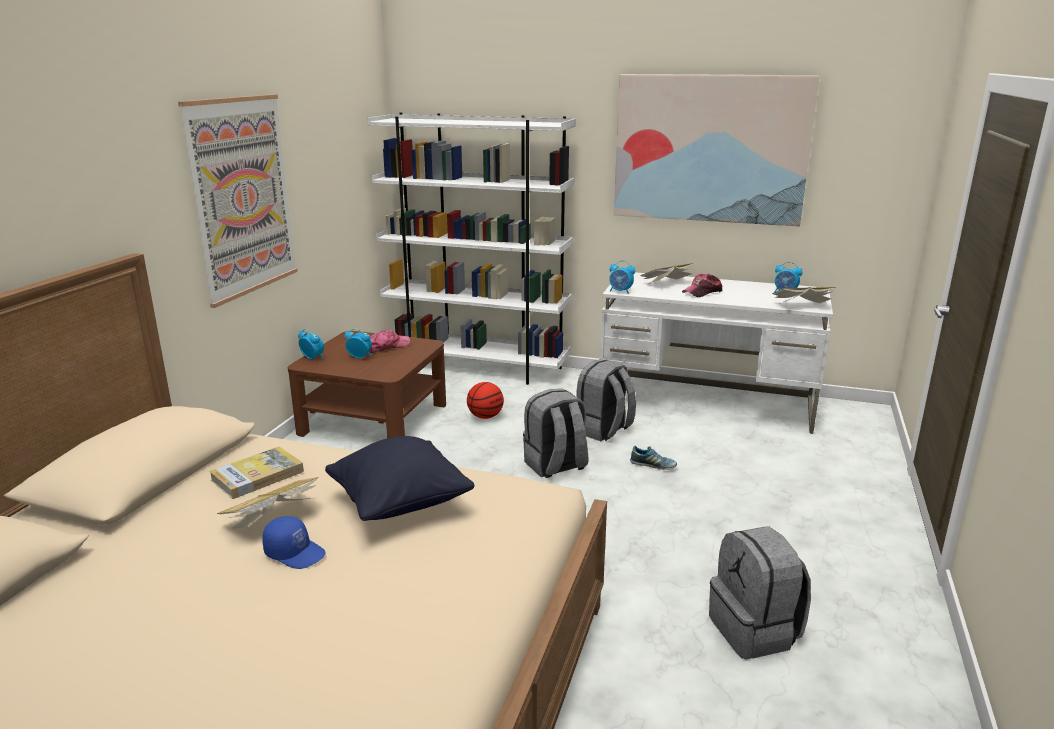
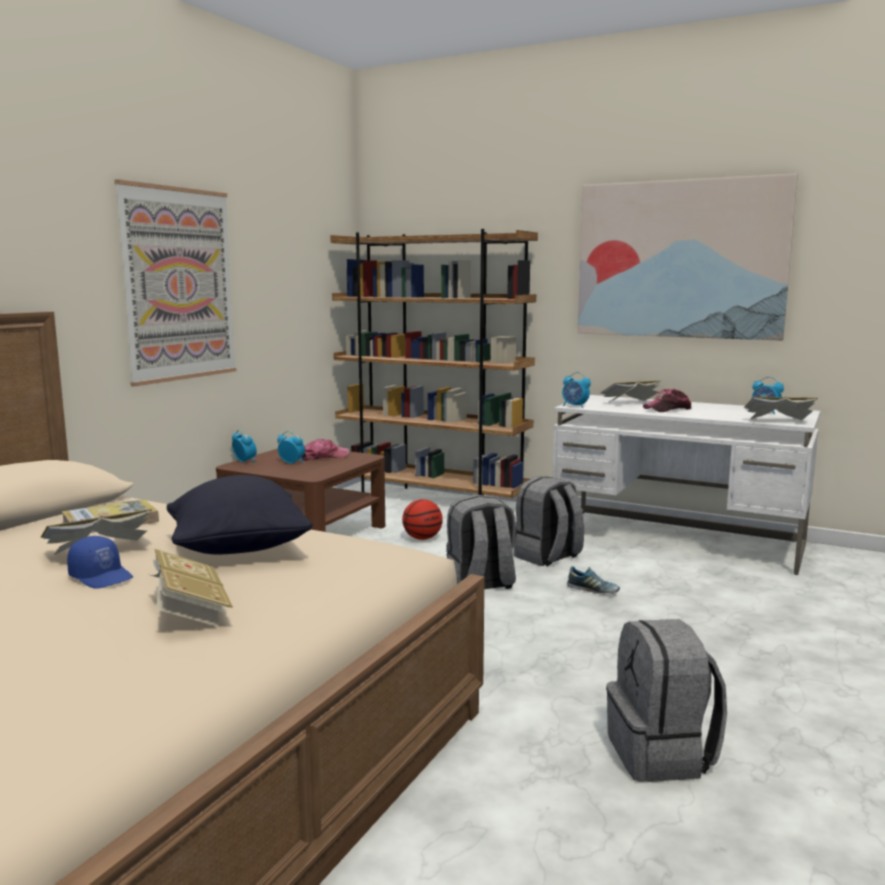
camera: 10 degrees right, 10 degrees down
(400, 588) = (189, 611): none -> book
(477, 368) = (432, 499): white bookcase -> brown bookcase

